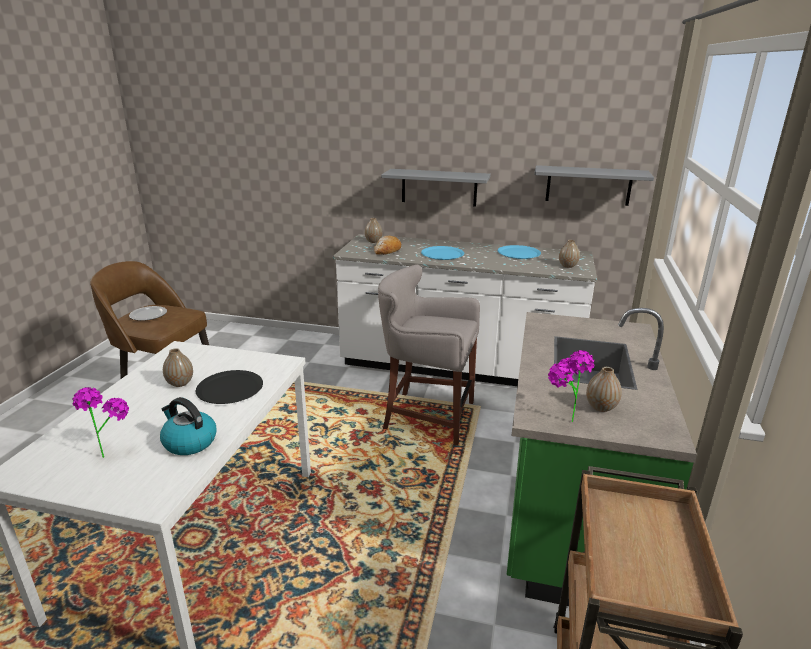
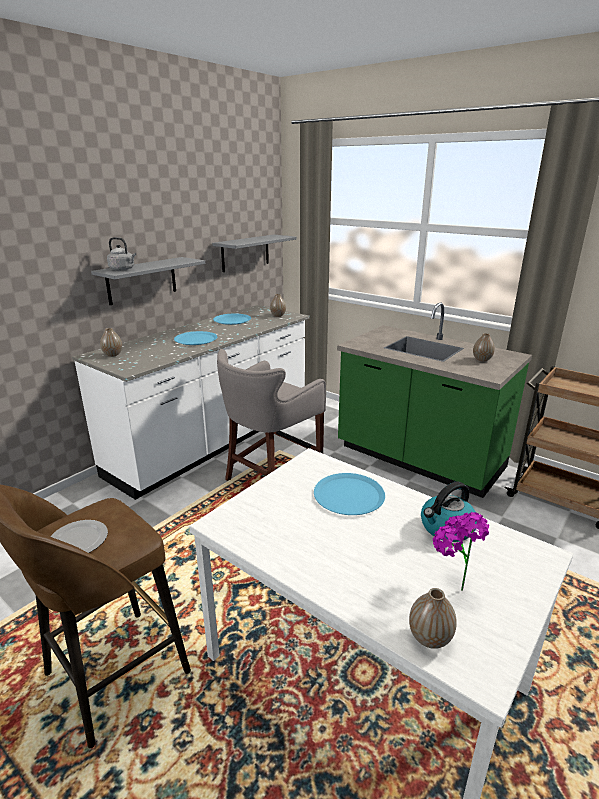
camera: 65 degrees left, 0 degrees up
(180, 383) = (317, 526): vase -> vase (429, 638)
(230, 388) = (348, 495): black plate -> blue plate
(387, 251) = (152, 354): bread -> none
(405, 172) = (123, 269): none -> grey kettle
(561, 419) = (493, 371): potted plant -> none

